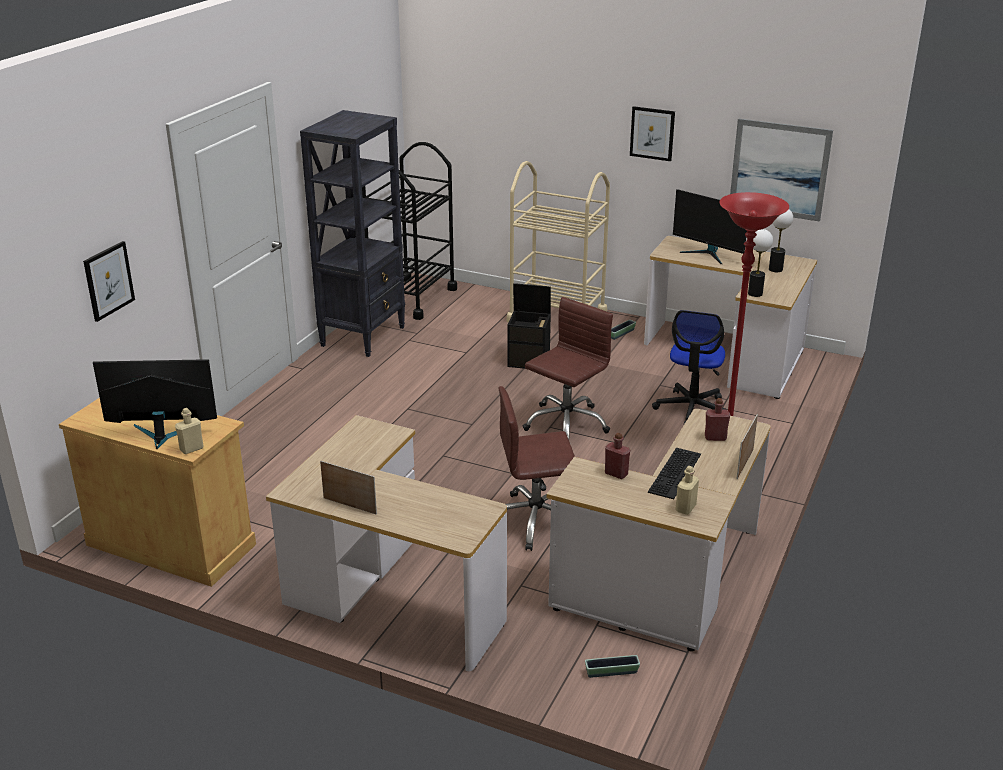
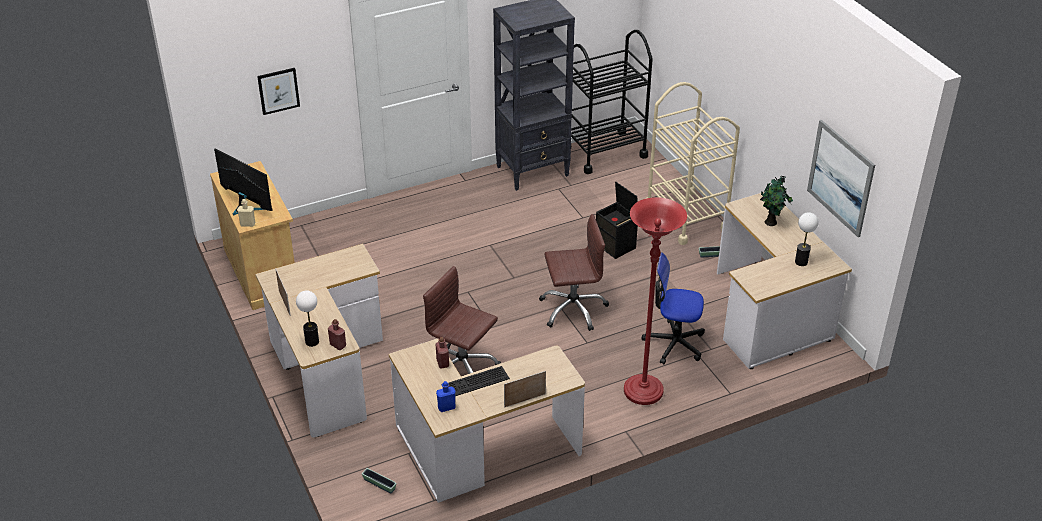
camera: 40 degrees right, 10 degrees up
(652, 133) = (771, 100): picture -> none
(685, 508) = (446, 407): beige bottle -> blue bottle
(692, 409) = (674, 343): office chair -> office chair turned 45 degrees clockwise
(708, 254) = (771, 223): monitor -> potted plant
(715, 437) = (536, 372): red bottle -> red bottle (338, 345)
(755, 293) = (748, 276): table lamp -> table lamp (312, 341)

